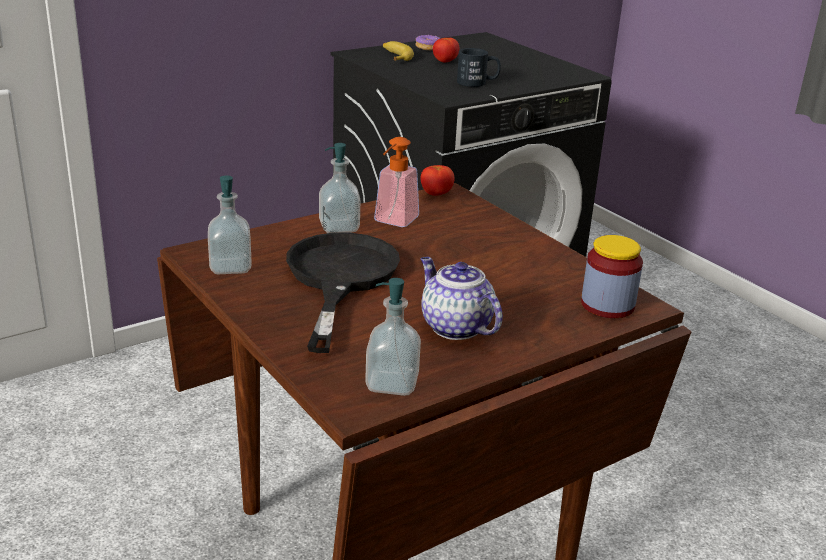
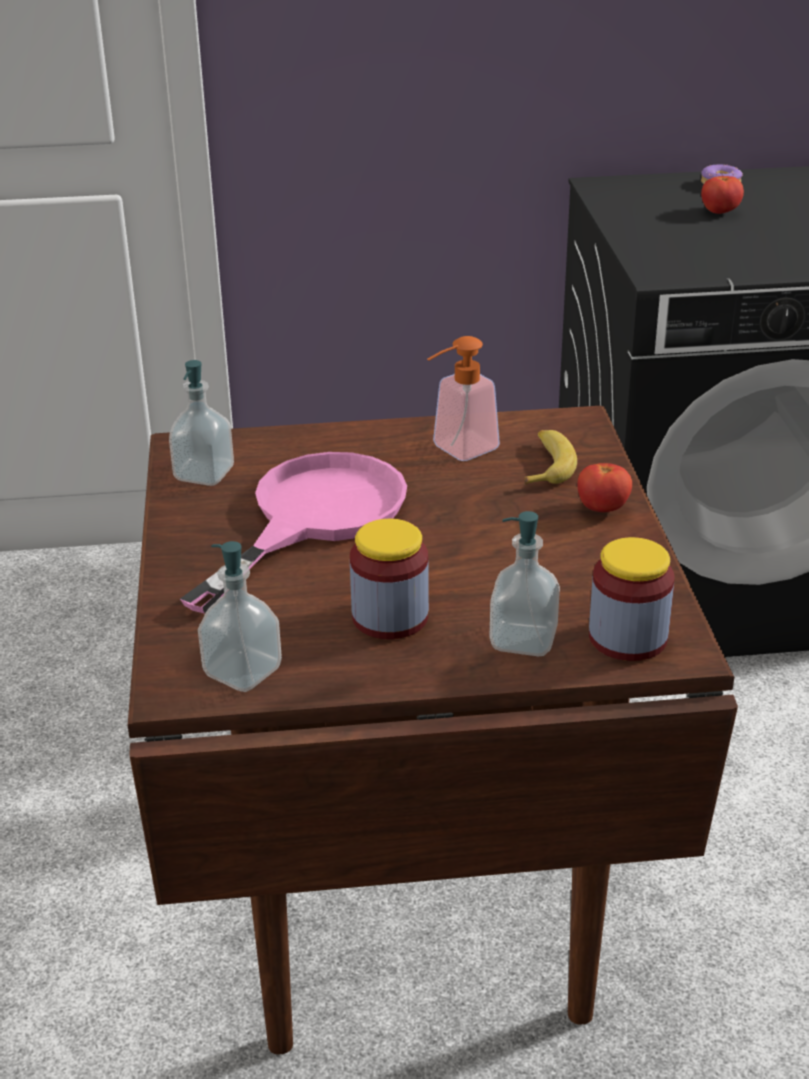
camera: 30 degrees right, 5 degrees up
(339, 227) = (381, 445): soap dispenser -> soap dispenser (523, 640)
(339, 279) = (313, 518): black frying pan -> pink frying pan
(395, 56) = (653, 195): banana -> banana (547, 465)
(436, 194) = (556, 420): tomato -> tomato (603, 509)
(454, 327) = (390, 617): teapot -> jar
(478, 83) = (731, 255): black mug -> none

